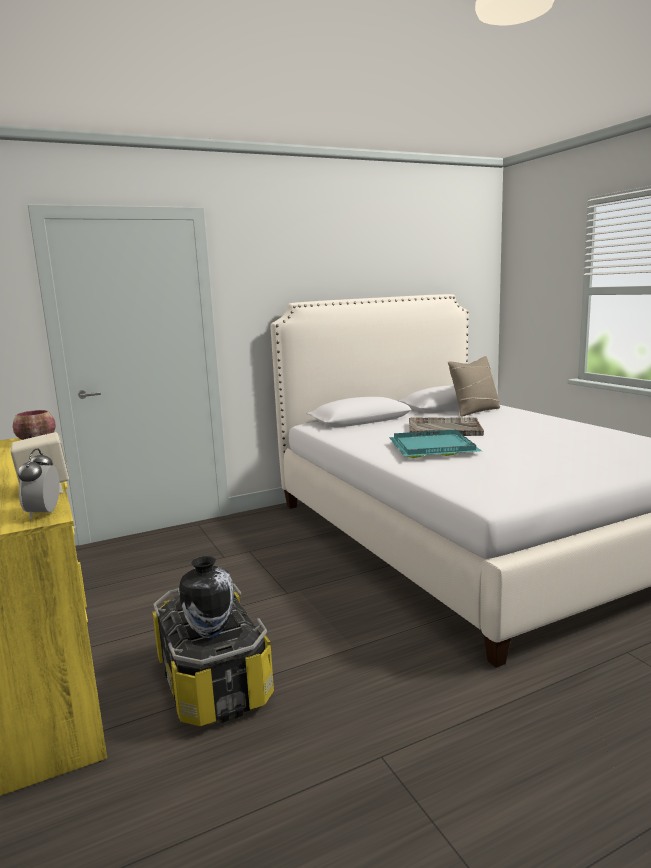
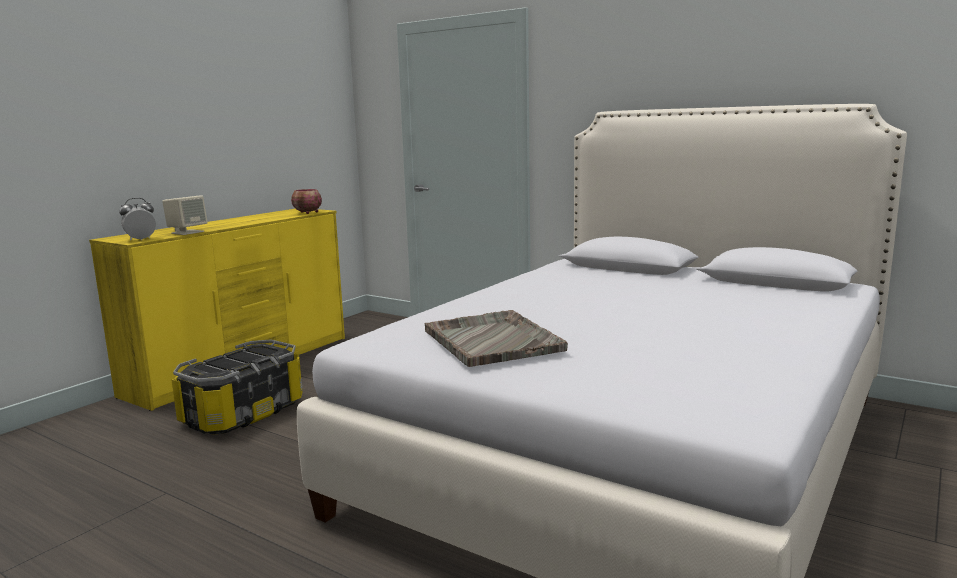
camera: 60 degrees right, 0 degrees up
(210, 631) = (218, 365): vase -> none
(434, 447) = (535, 301): turquoise tray -> none
(443, 429) = (635, 294): grey tray -> grey tray (492, 340)
(475, 411) = (776, 293): beige pillow -> none

